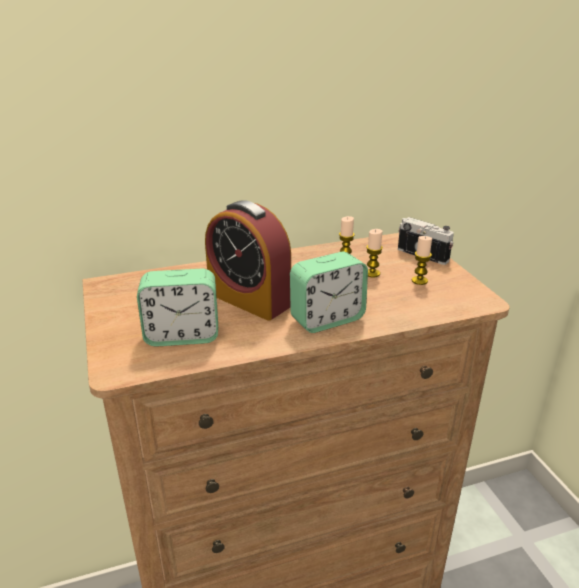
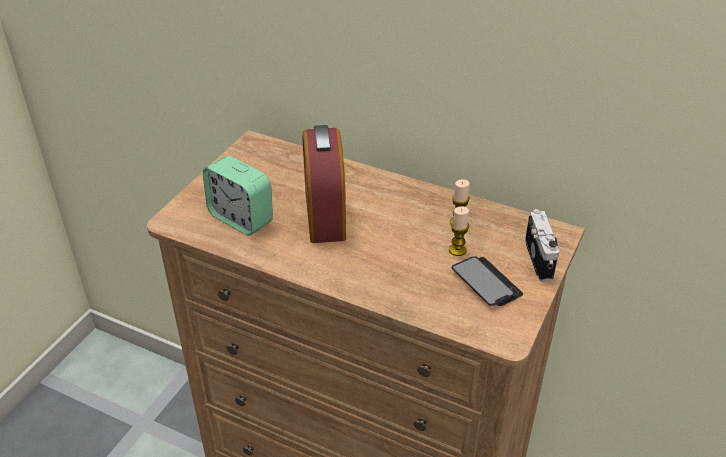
camera: 45 degrees right, 10 degrees up
(327, 319) = (352, 268): alarm clock -> none
(419, 281) = (486, 282): candle -> phone

